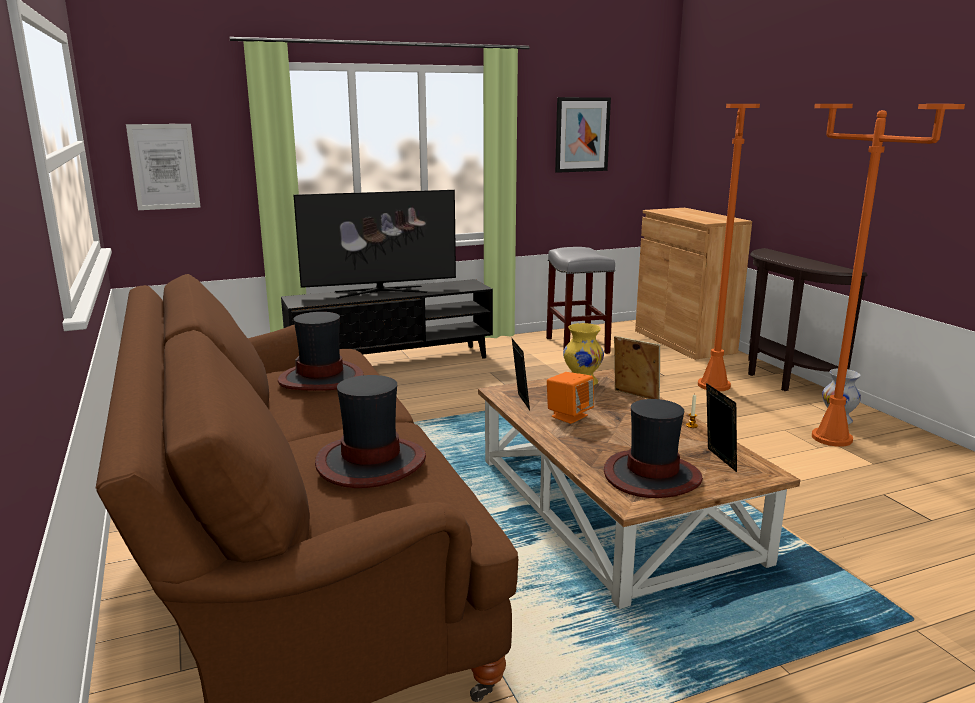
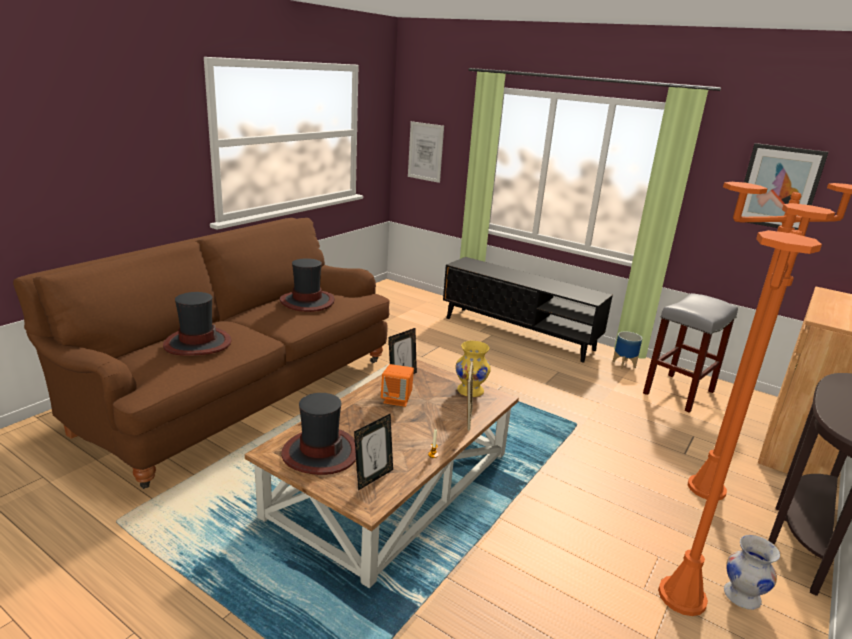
camera: 55 degrees right, 5 degrees up
(380, 292) = (521, 276): television -> none
(510, 346) = (624, 364): none -> planter

